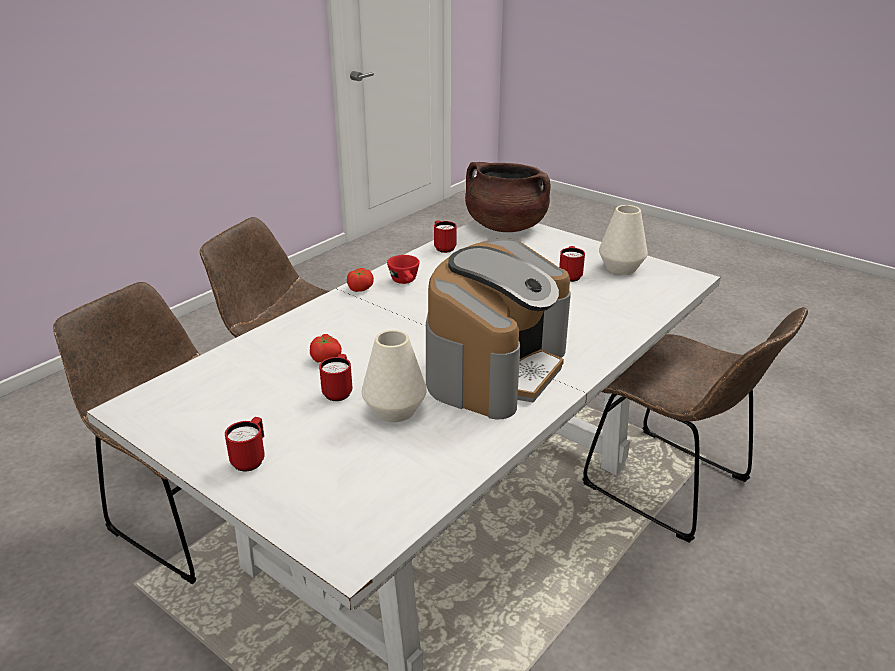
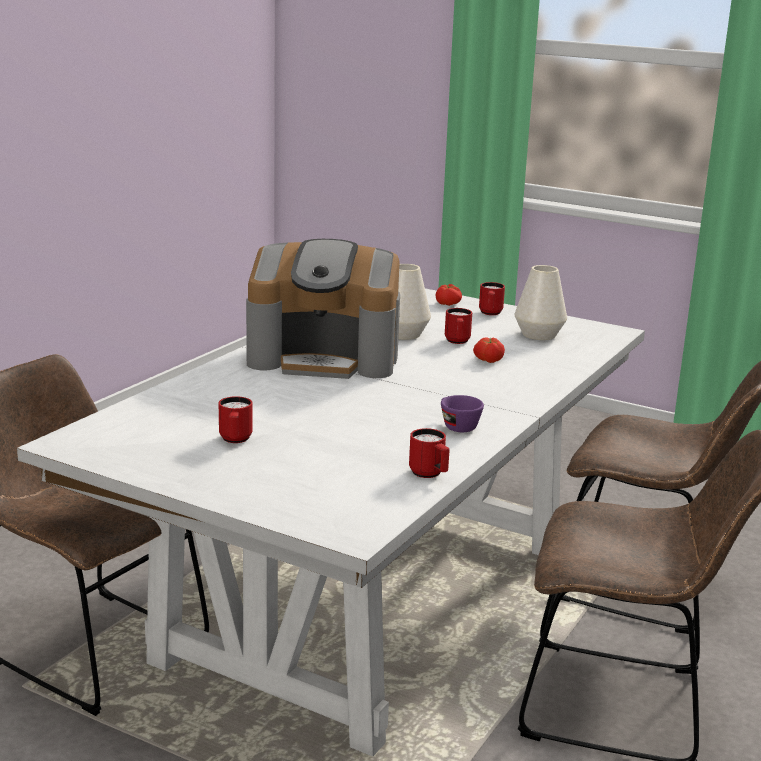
camera: 170 degrees right, 10 degrees down
(359, 288) = (509, 417): tomato -> tomato (448, 303)
(405, 282) = (456, 426): red cup -> purple cup
(495, 368) = (325, 357): coffee machine -> coffee machine turned 105 degrees counterclockwise
(505, 226) = (337, 519): brown cooking pot -> none
(620, 268) = (158, 453): white vase -> white vase (539, 335)

